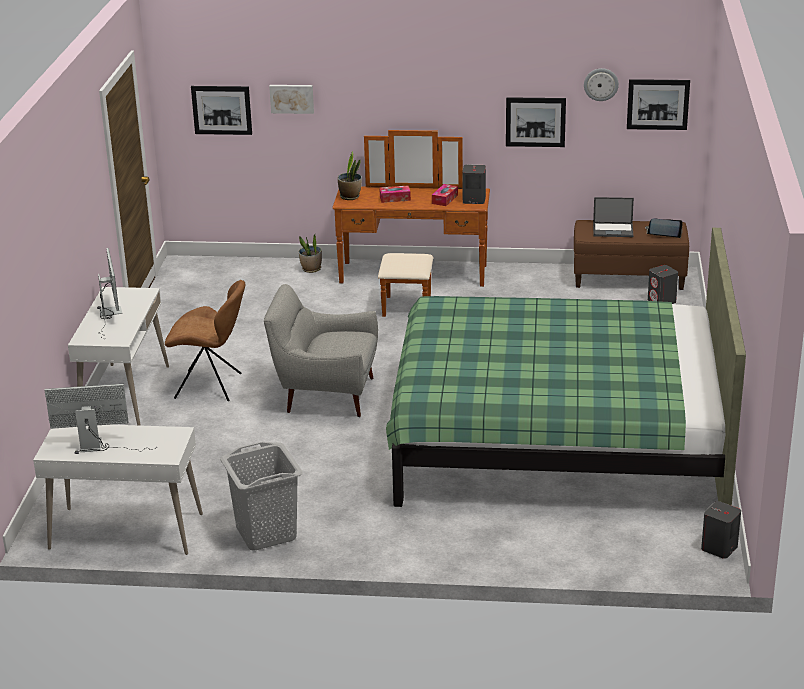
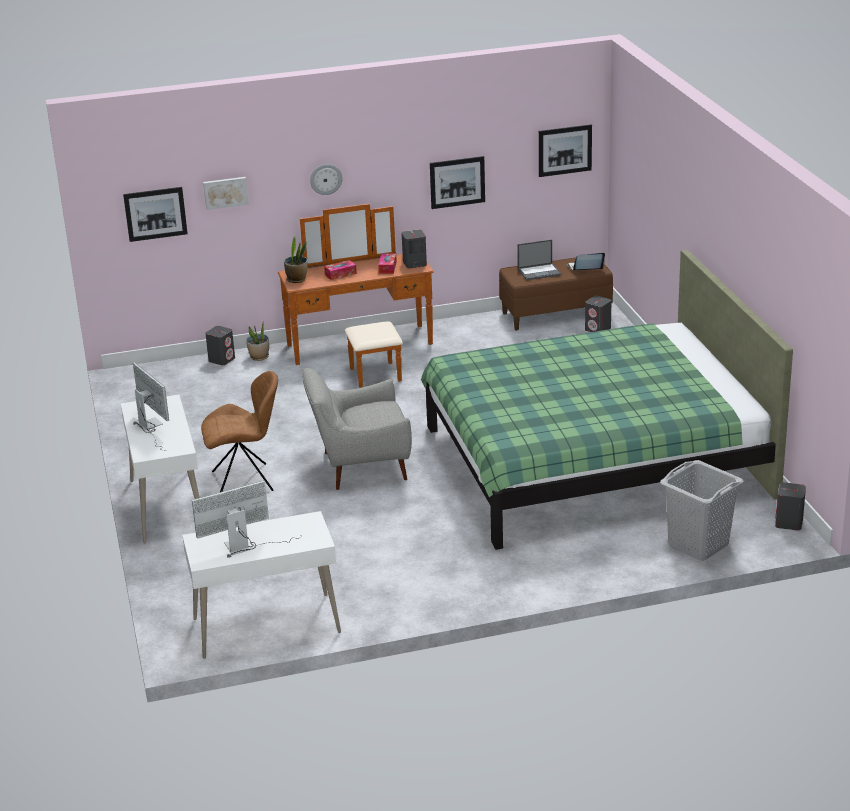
camera: 20 degrees left, 0 degrees up
(266, 533) = (398, 598): grey laundry basket -> grey laundry basket (698, 545)
(276, 265) = (222, 359): none -> grey speaker
(601, 84) = (514, 138): wall clock -> wall clock (326, 179)

